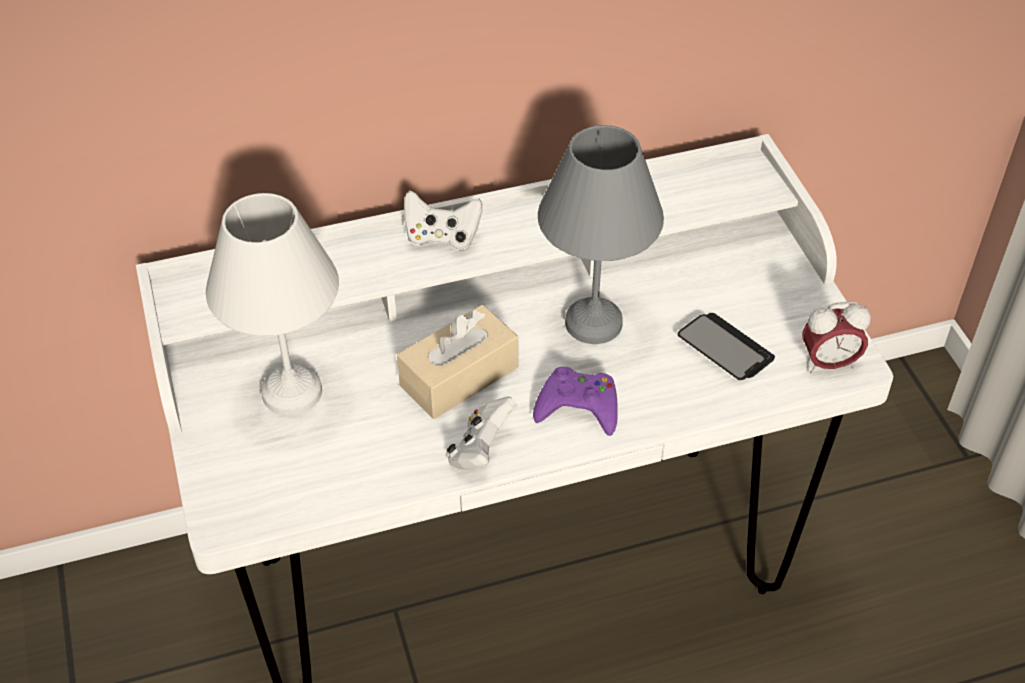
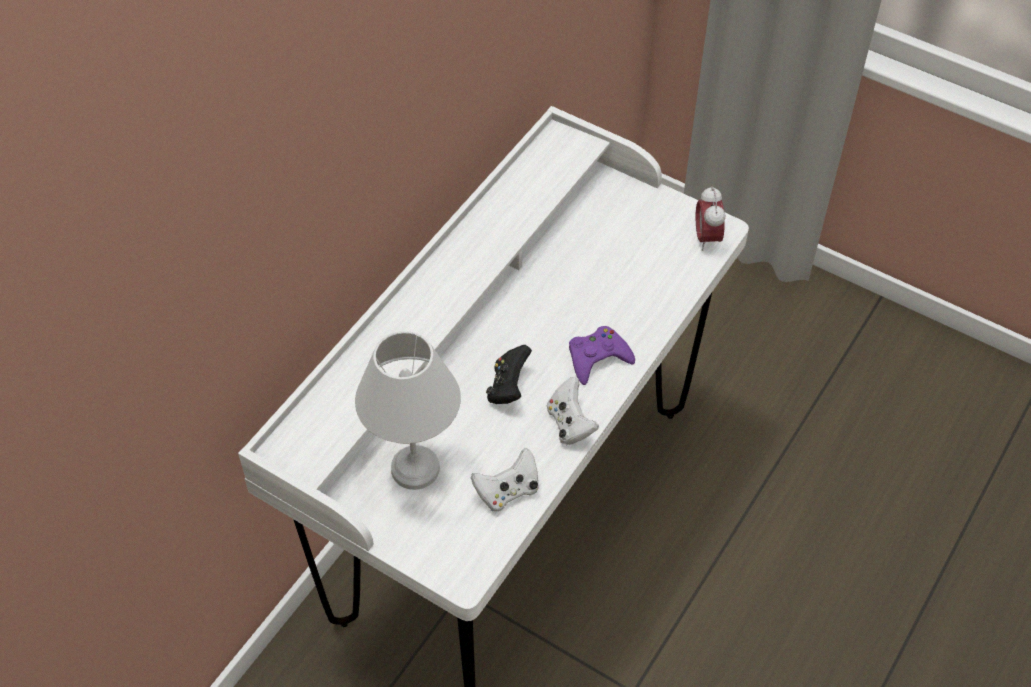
camera: 40 degrees left, 5 degrees up
(442, 237) = (421, 301): white game controller -> white game controller (507, 491)
(459, 376) = (508, 387): beige tissue box -> black game controller
(596, 324) = (554, 298): grey table lamp -> none
(725, 348) = (643, 265): phone -> none
(828, 363) = (707, 238): alarm clock -> alarm clock turned 135 degrees clockwise

